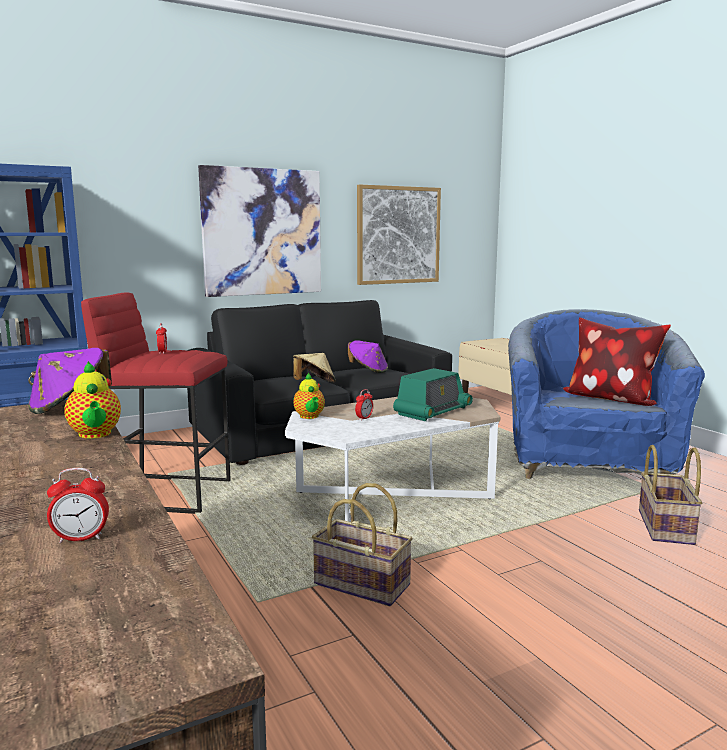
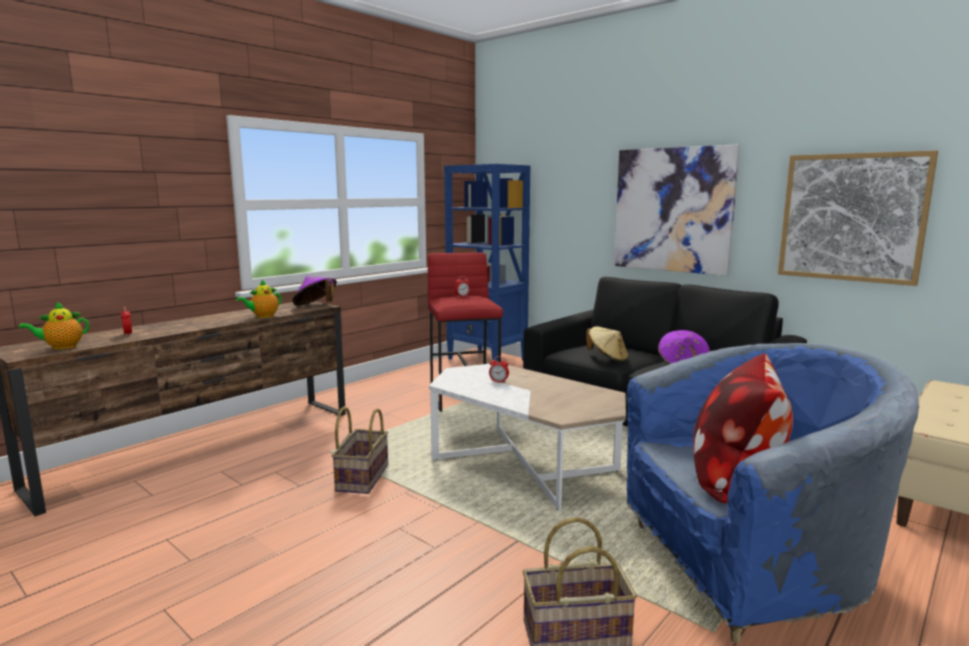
camera: 70 degrees right, 0 degrees up
(309, 417) = (486, 368): teapot -> teapot (61, 347)
(432, 411) = (547, 399): radio -> none

